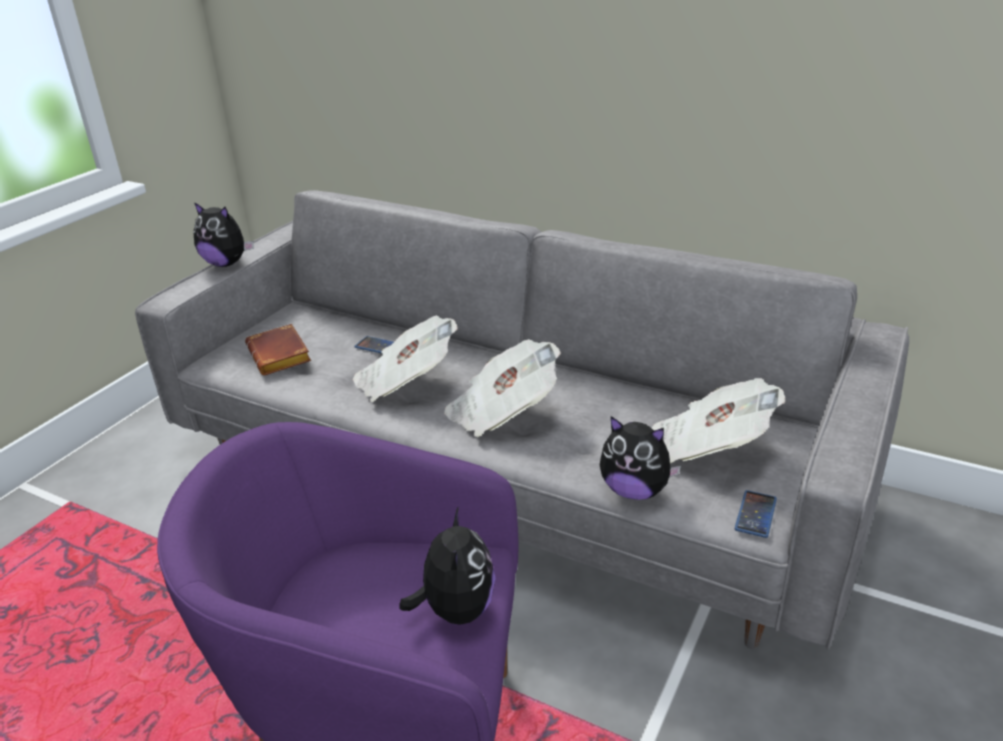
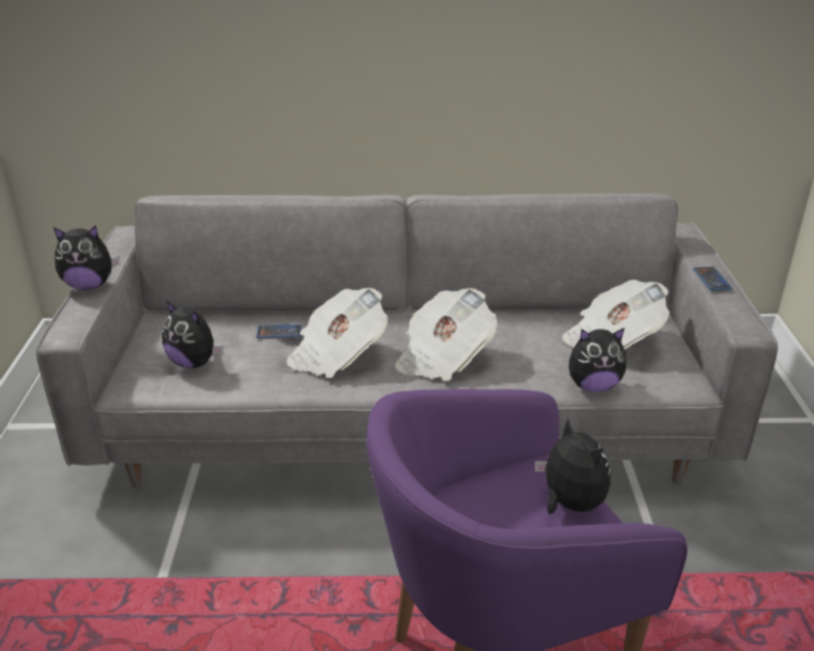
camera: 30 degrees left, 0 degrees up
(281, 356) = (194, 363): brown book -> plush toy
(755, 514) = (683, 377): phone -> phone (711, 279)

